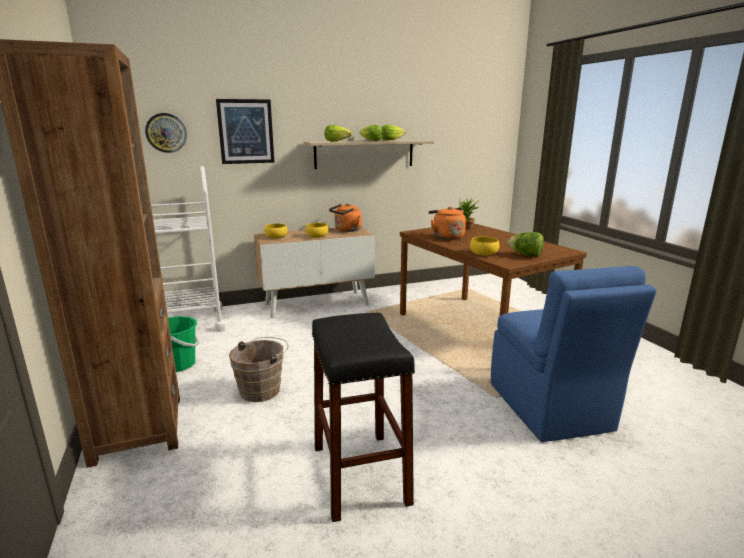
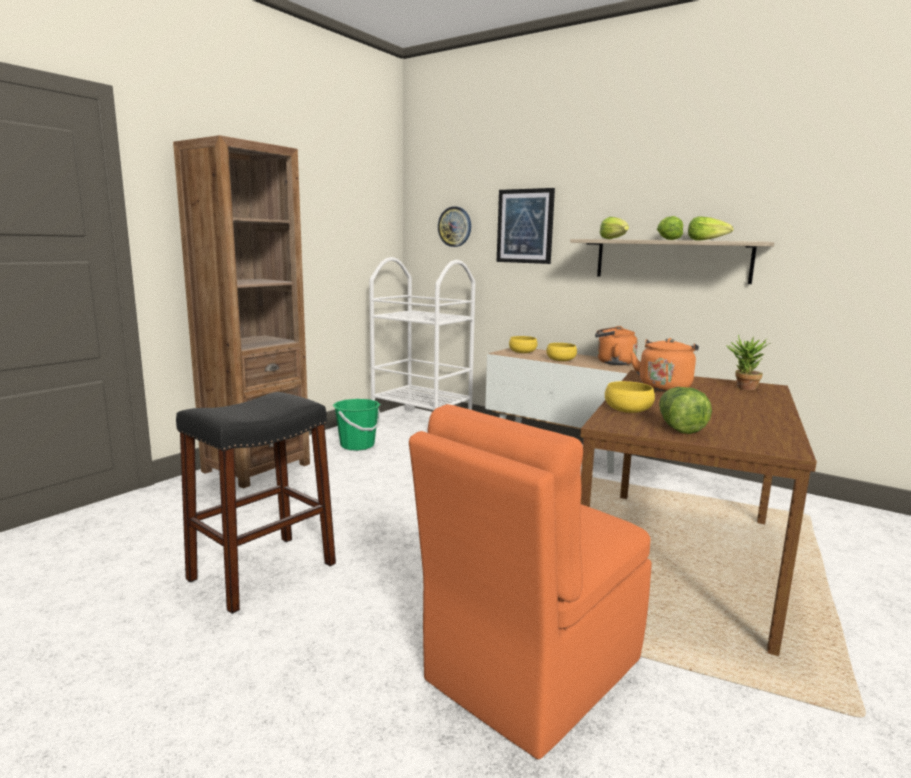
camera: 55 degrees right, 5 degrees down
(263, 389) = (357, 486): brown bucket -> none
(550, 408) = (530, 672): blue chair -> orange chair

